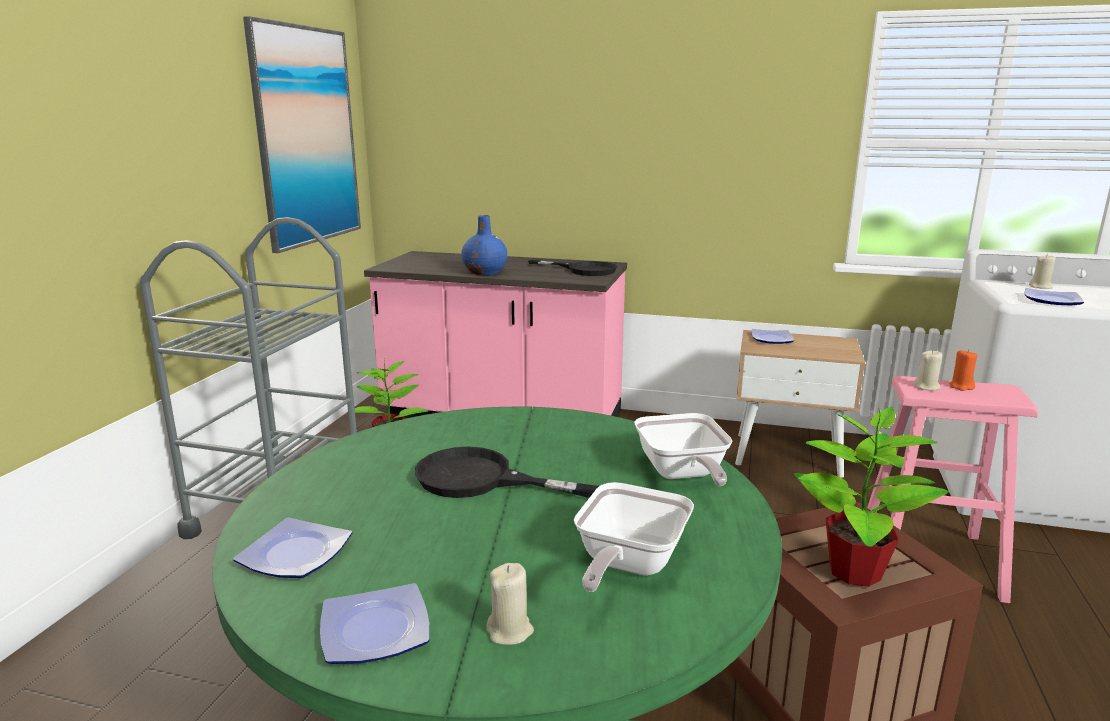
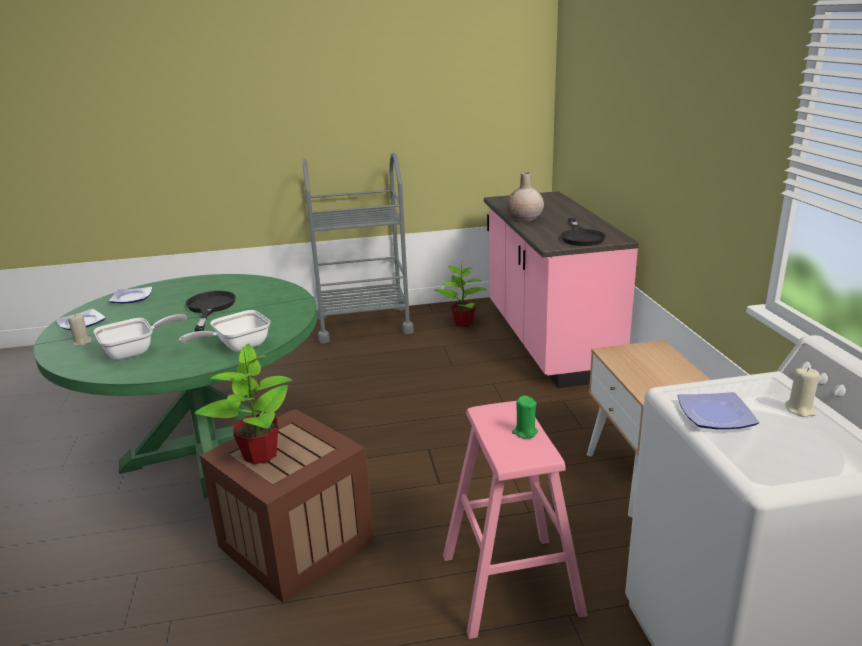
camera: 65 degrees right, 5 degrees up
(306, 137) = (473, 96): picture -> none
(485, 272) = (524, 218): blue vase -> beige vase
(627, 565) = (135, 351): frying pan -> frying pan turned 150 degrees clockwise
(772, 339) = (652, 355): plate -> none
(926, 387) = (502, 415): beige candle -> none
(961, 386) = (525, 432): orange candle -> green candle

